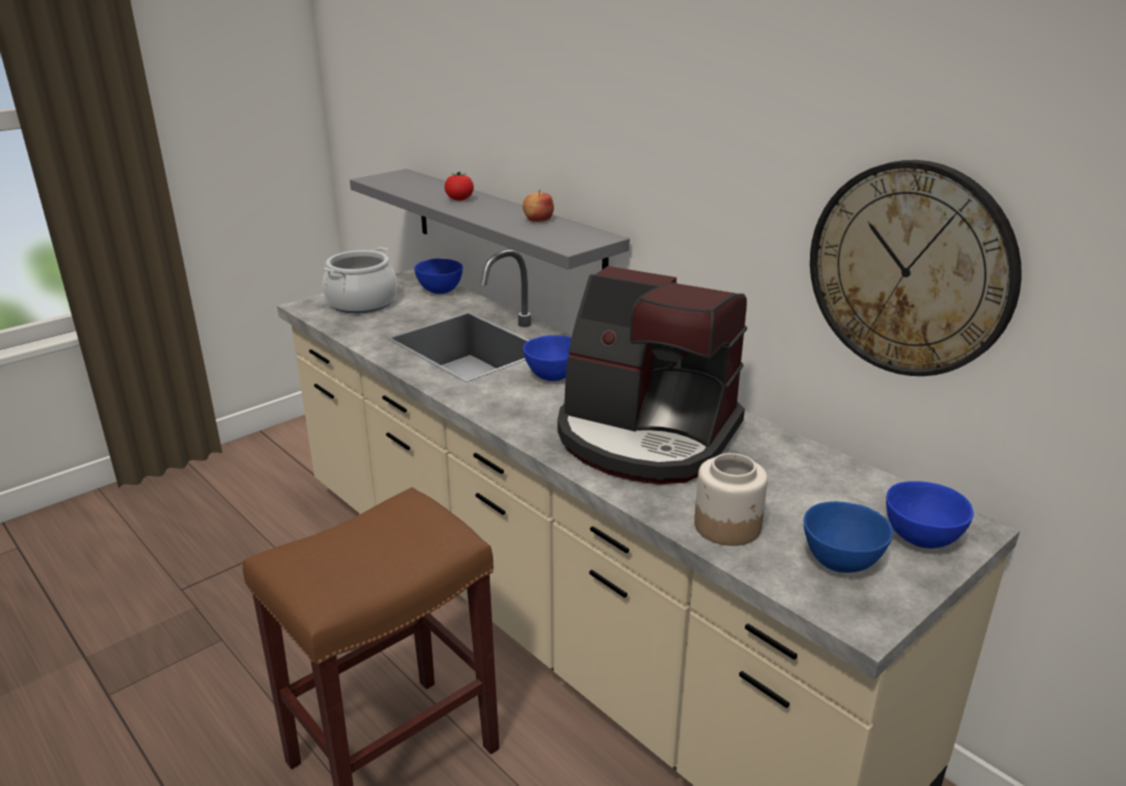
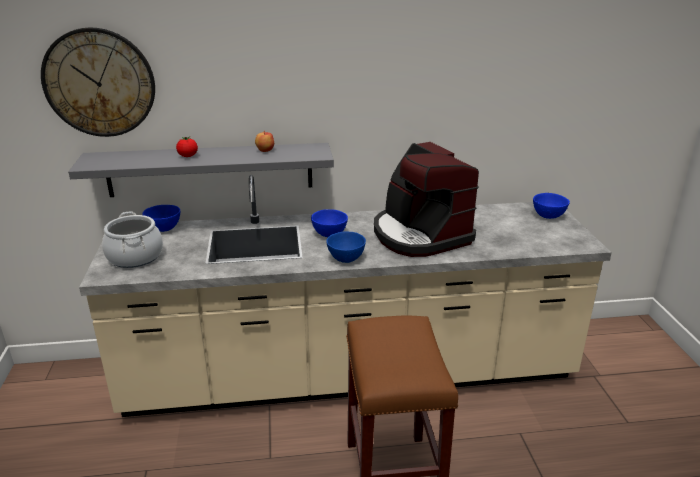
camera: 55 degrees left, 0 degrees up
(646, 437) = (420, 235): coffee machine -> coffee machine turned 90 degrees clockwise
(728, 526) = (509, 244): jar -> none
(842, 562) = (551, 234): blue bowl -> blue bowl (346, 258)
(909, 269) = (498, 111): wall clock -> wall clock (99, 83)

